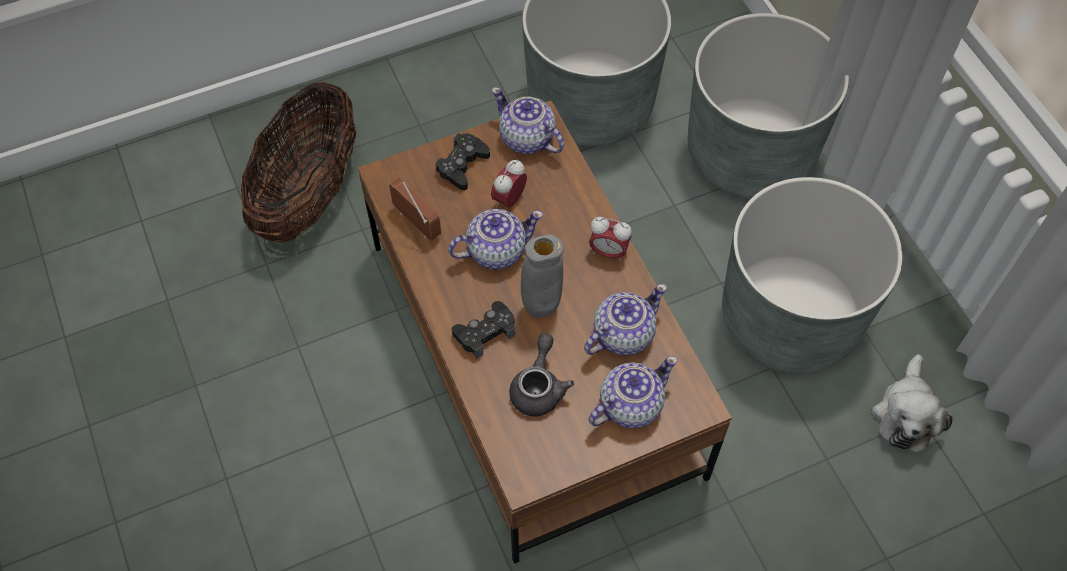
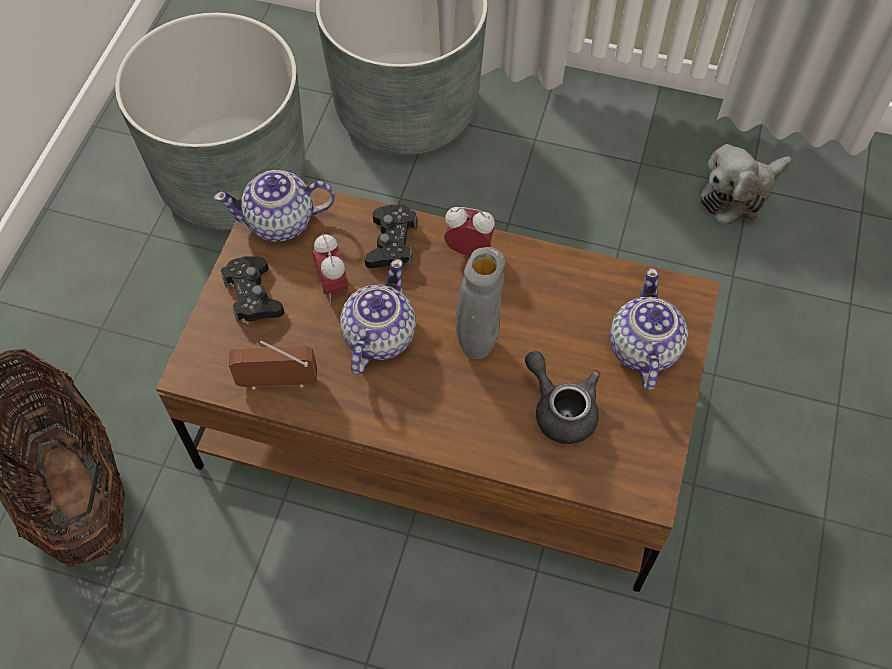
camera: 50 degrees left, 0 degrees up
(485, 332) = (460, 411): black game controller -> black game controller (391, 243)
(608, 252) = (469, 249): alarm clock -> alarm clock turned 135 degrees counterclockwise
(622, 334) = (565, 302): teapot -> none
(789, 318) = (585, 202): grey planter -> none
(906, 414) = (738, 194): plush toy -> plush toy turned 90 degrees clockwise

